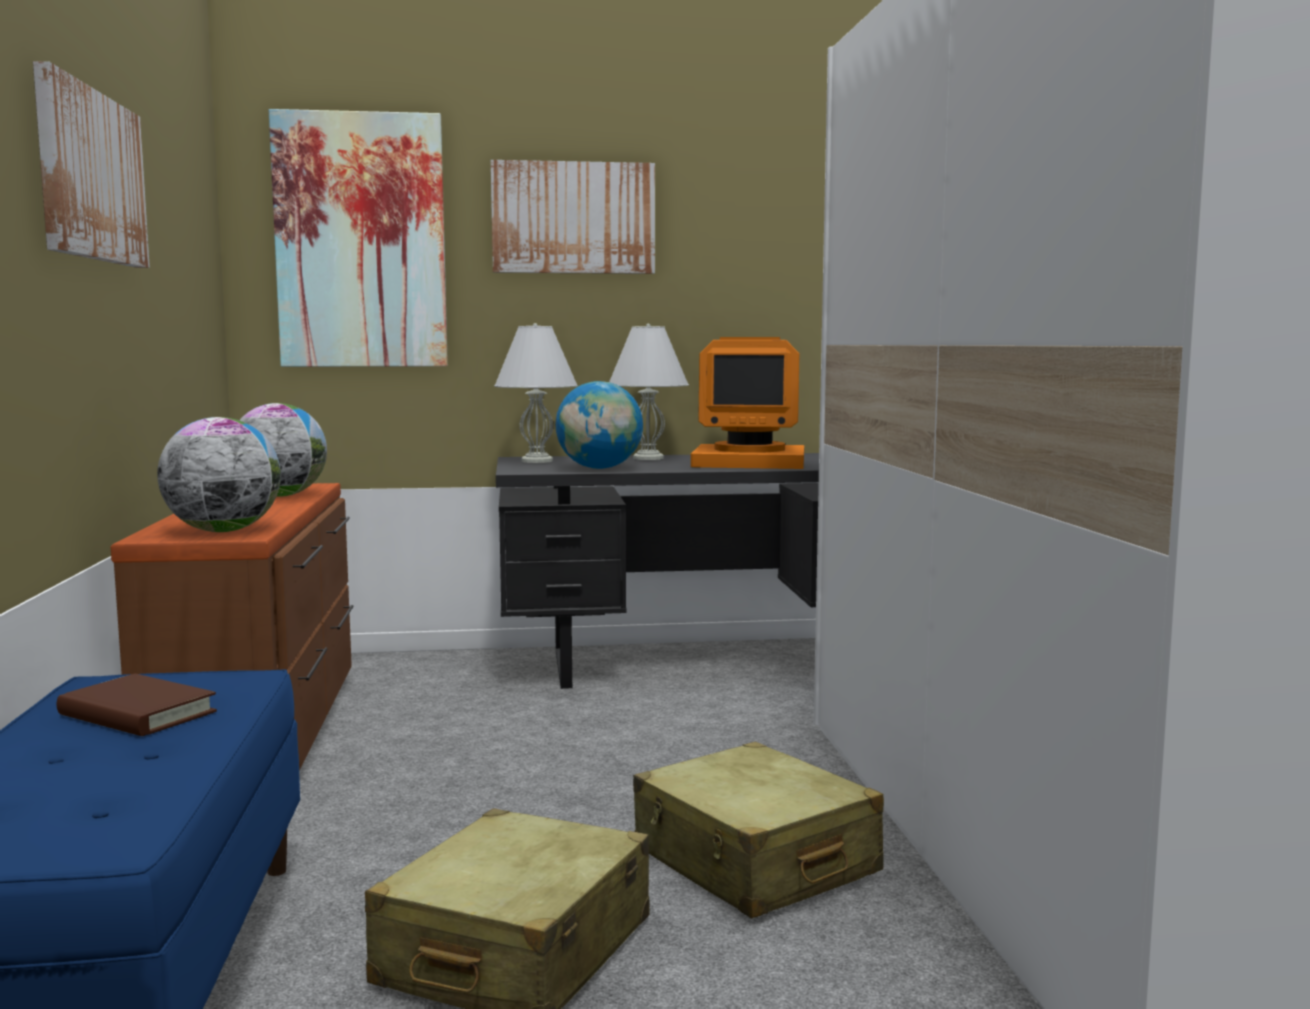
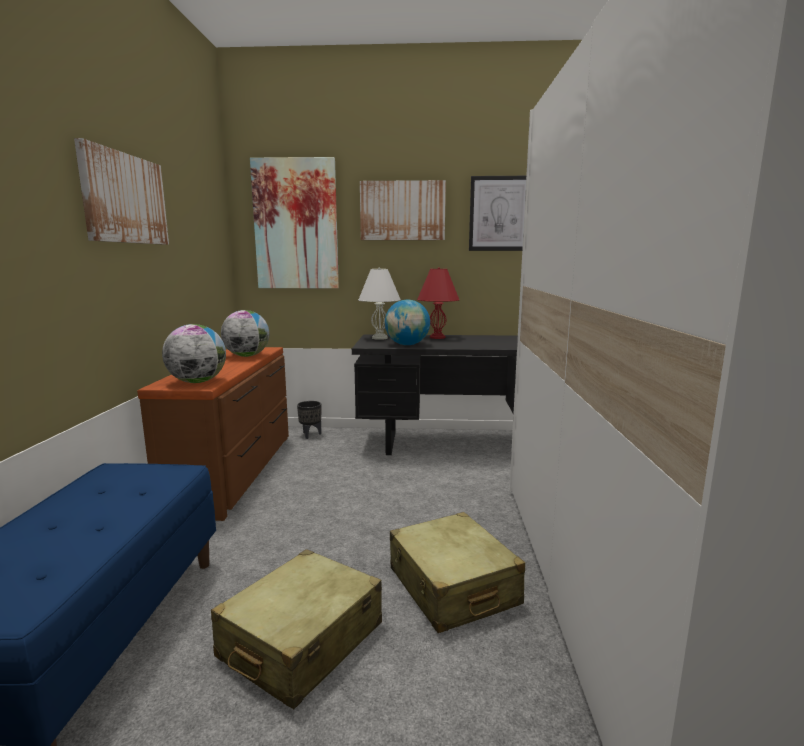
camera: 10 degrees right, 5 degrees up
(137, 714) = (111, 495): brown book -> none
(392, 665) = (310, 435): none -> black planter
(648, 458) = (437, 337): white table lamp -> red table lamp
(750, 461) = (489, 342): monitor -> none
(755, 227) = (500, 214): none -> picture

